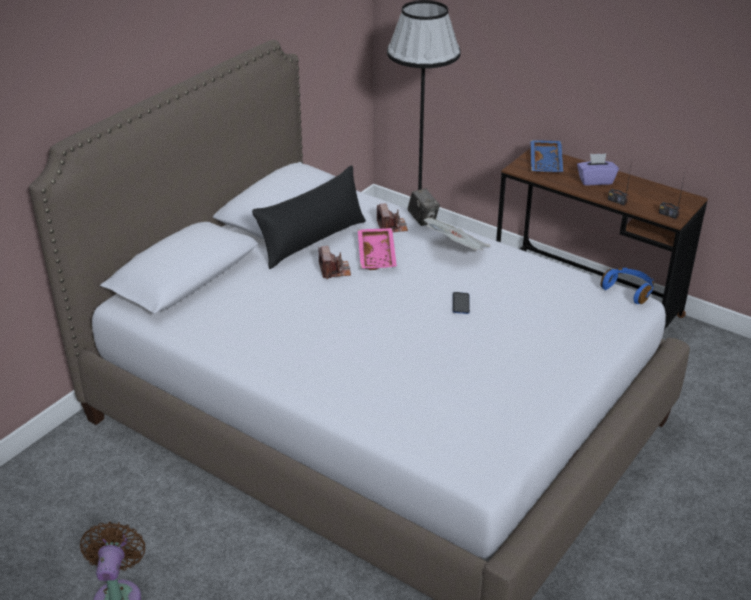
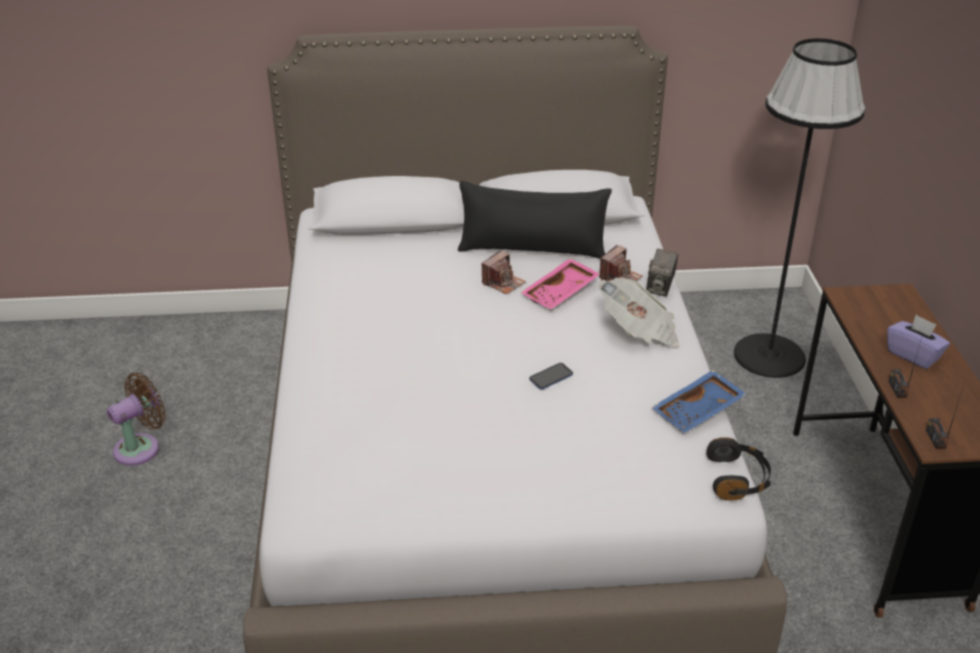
camera: 50 degrees right, 0 degrees up
(547, 163) = (890, 307): blue tray -> blue tray (698, 411)
(628, 291) = (737, 479): blue headphones -> black headphones

